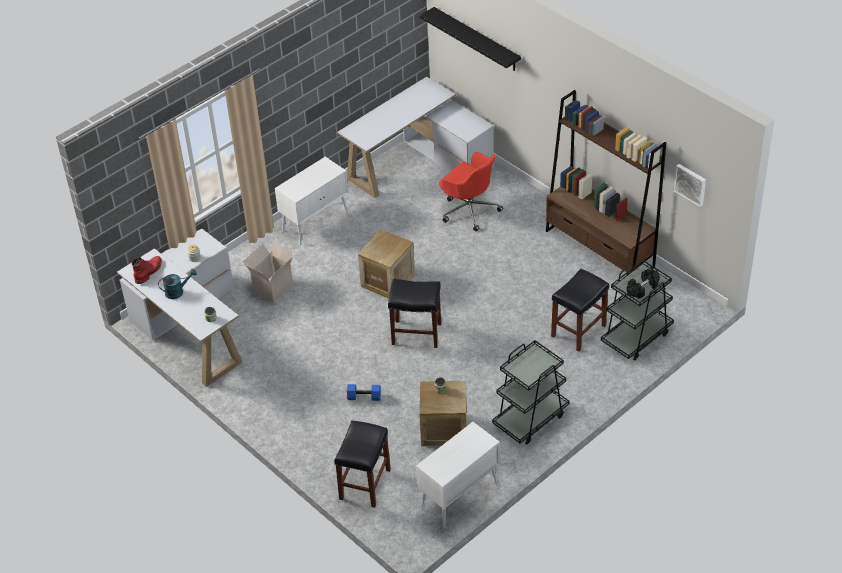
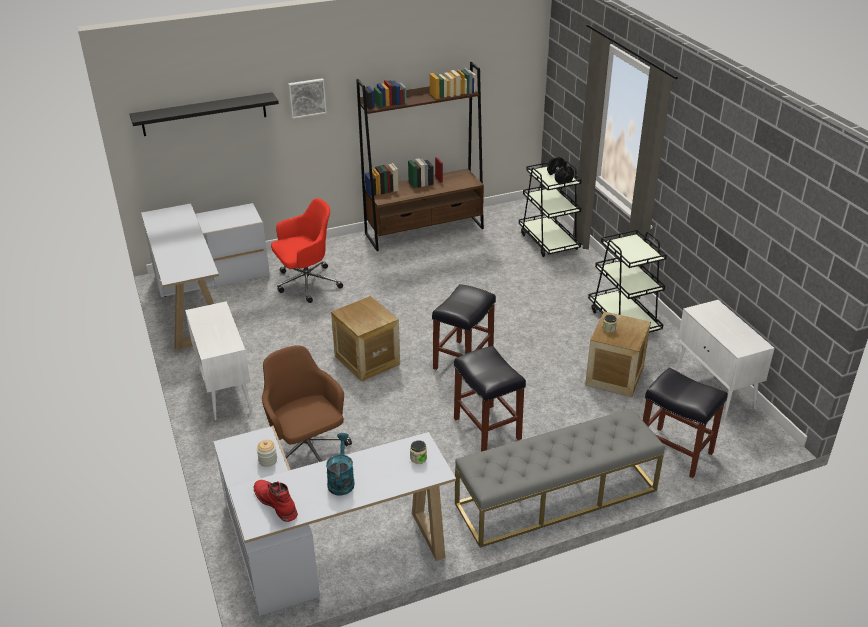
camera: 70 degrees left, 10 degrees down
(272, 288) = (307, 452): cardboard box -> brown office chair
(285, 427) = (556, 497): none -> grey bench
(364, 397) = (539, 421): blue dumbbell -> none
(578, 330) = (521, 266): black stool -> black stool (486, 428)
(691, 184) = (495, 93): picture -> picture (307, 97)

